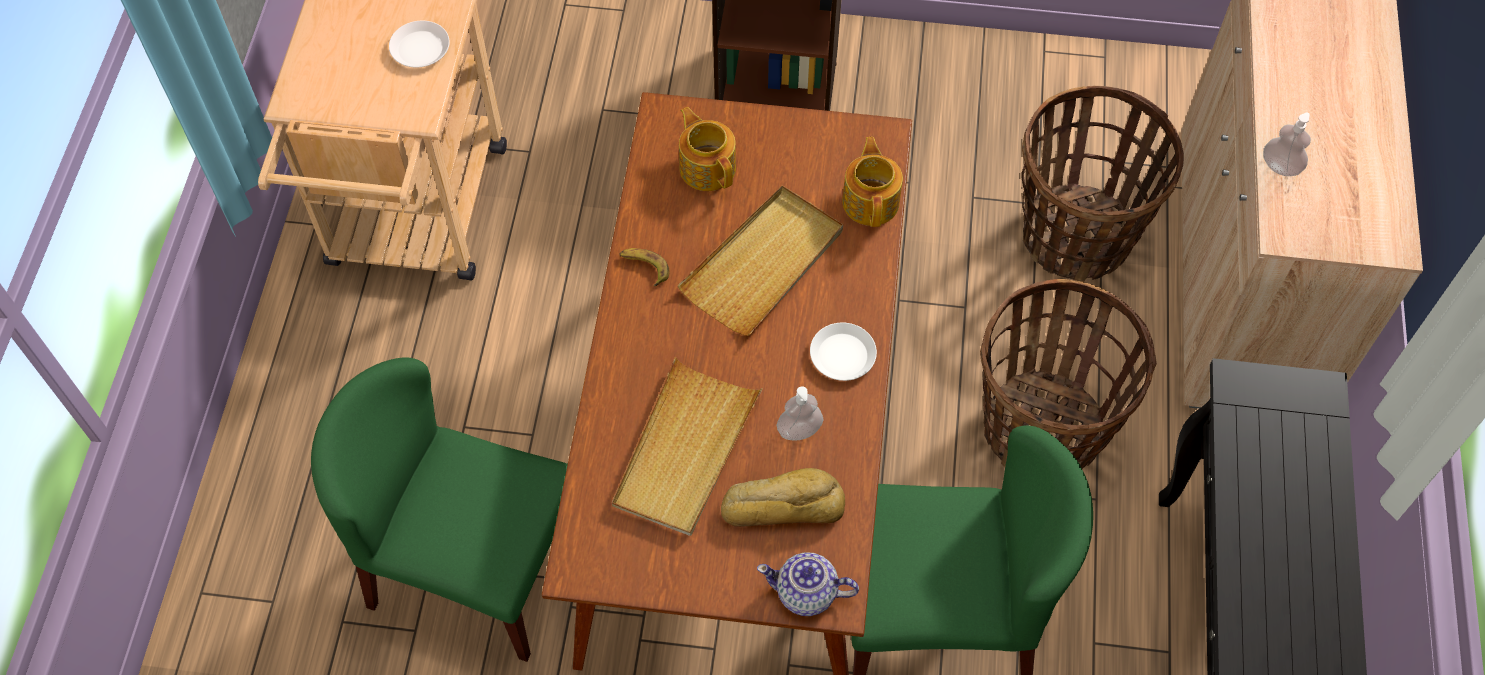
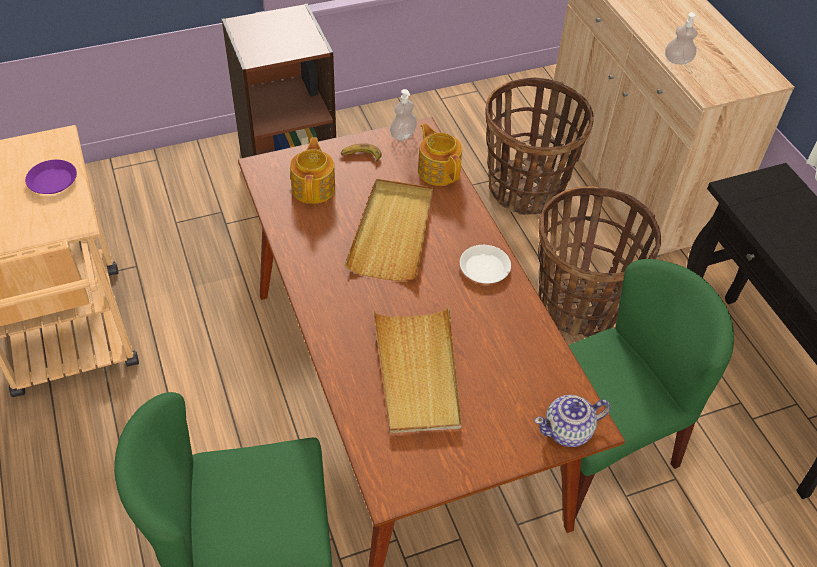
camera: 30 degrees left, 10 degrees down
(421, 48) = (53, 181): white plate -> purple plate
(644, 267) = (309, 265): banana -> banana (361, 156)
(707, 167) = (314, 188): teapot -> teapot turned 60 degrees clockwise
(782, 504) = (510, 379): bread -> none
(799, 430) = (488, 326): soap dispenser -> soap dispenser (403, 135)

